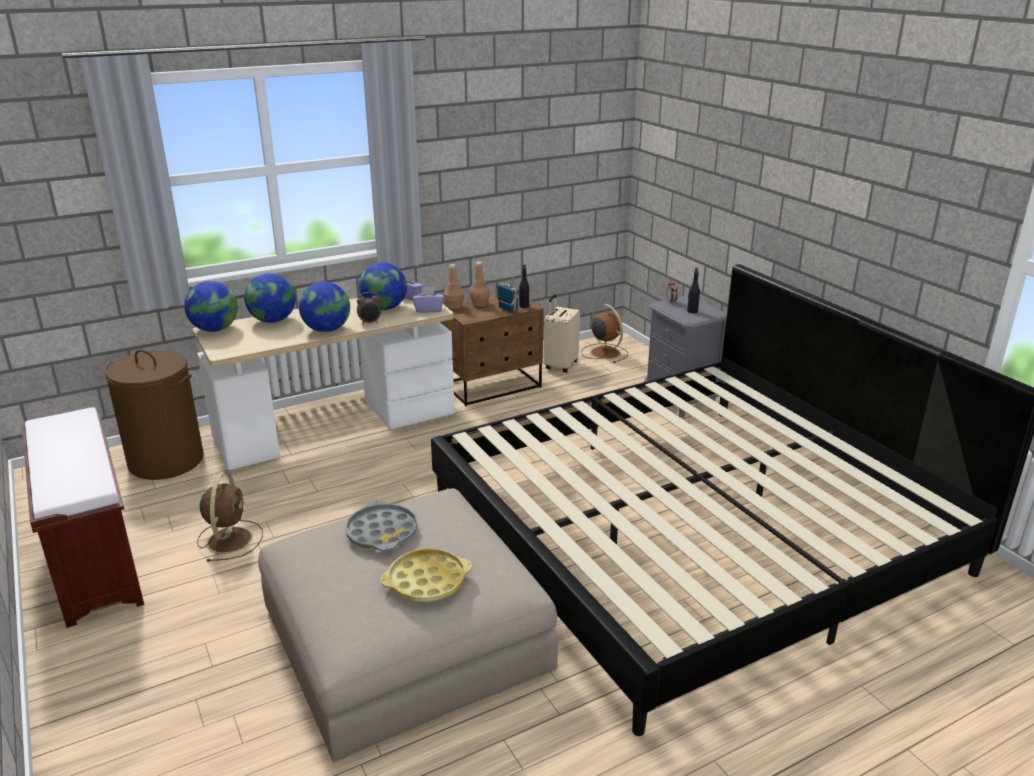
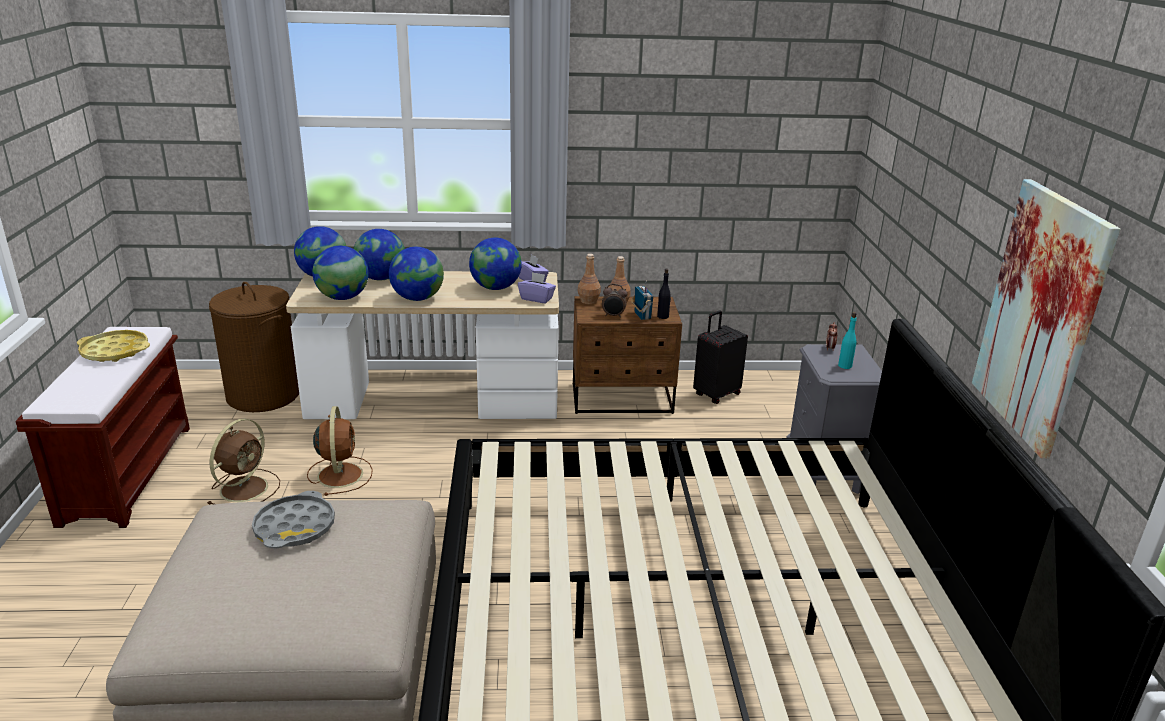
camera: 25 degrees right, 0 degrees up
(257, 343) = (343, 297): none -> globe
(370, 323) = (465, 300): alarm clock -> alarm clock (613, 316)
(427, 581) = (280, 595): yellow tray -> yellow tray (115, 351)
(560, 365) = (716, 394): beige suitcase -> black suitcase
(604, 352) = (780, 391): brown fan -> brown fan (340, 474)
(692, 311) = (844, 366): black bottle -> turquoise bottle
(864, 237) = (1040, 316): none -> picture

